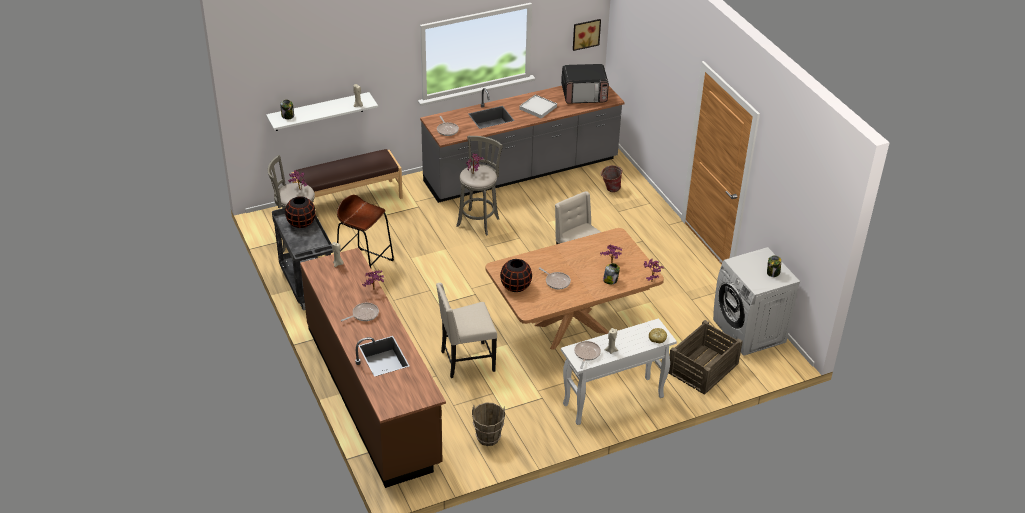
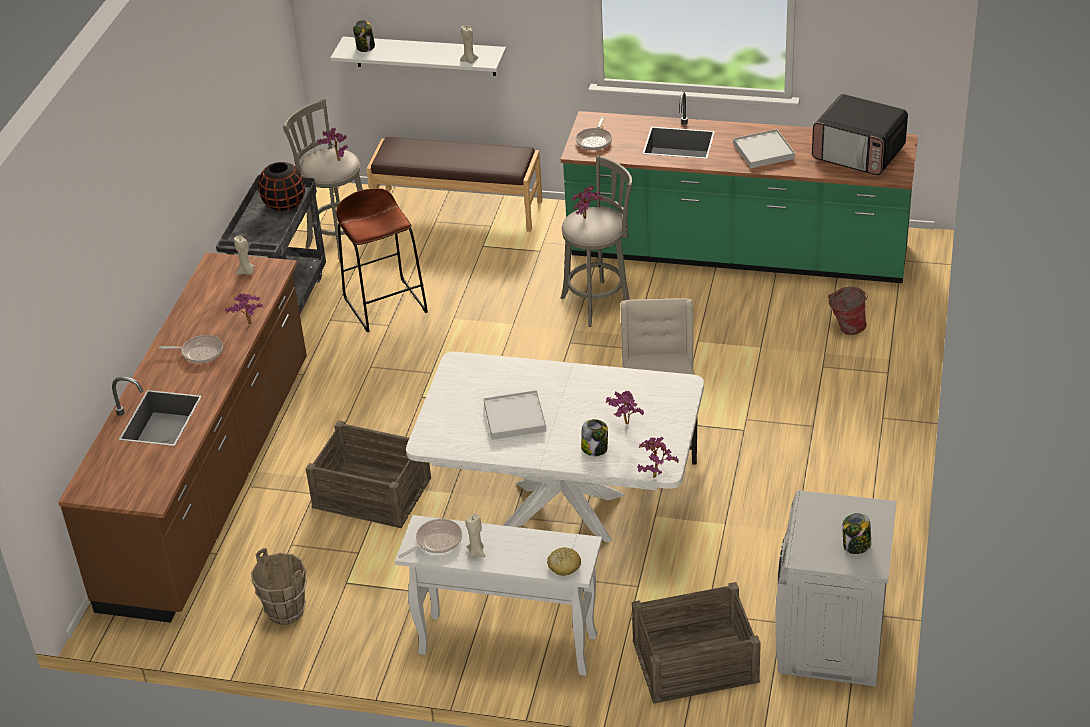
camera: 40 degrees right, 0 degrees up
(466, 361) = (372, 492): beige chair -> crate
(515, 286) = (451, 400): black vase -> none
(521, 172) = (737, 254): grey counter -> green counter
(556, 281) = (515, 417): frying pan -> white tray
(570, 328) = (563, 510): brown dining table -> white dining table
(585, 33) = (903, 51): picture -> none

